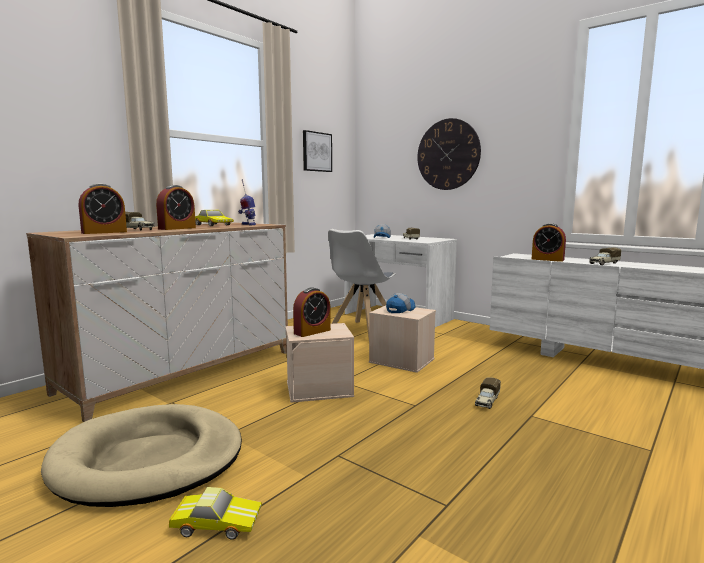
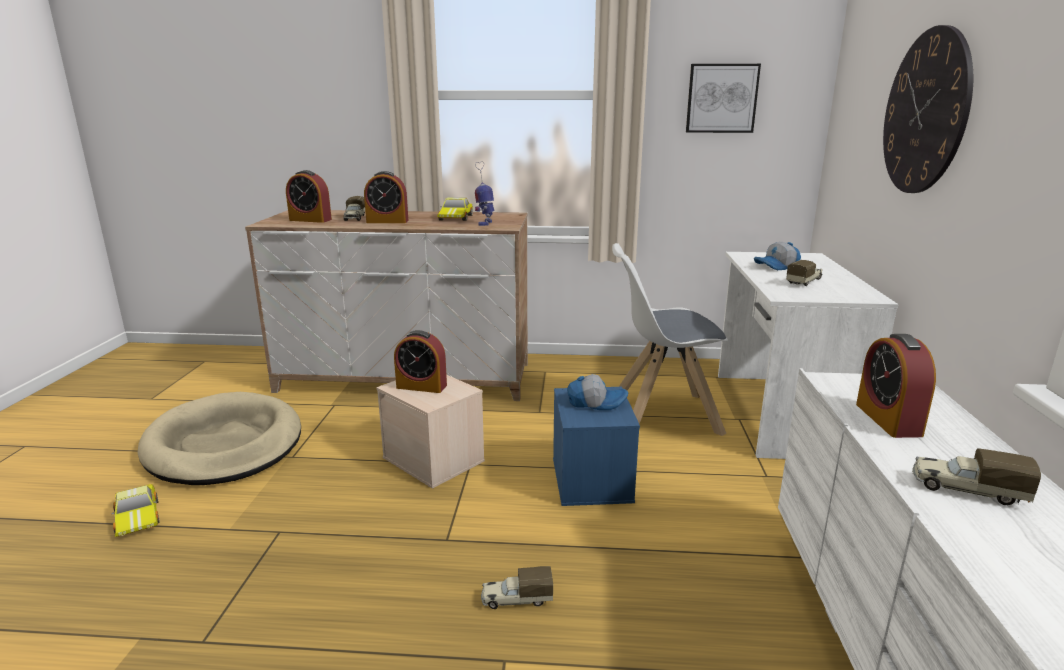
camera: 55 degrees right, 10 degrees up
(400, 360) = (590, 479): beige storage box -> blue storage box

